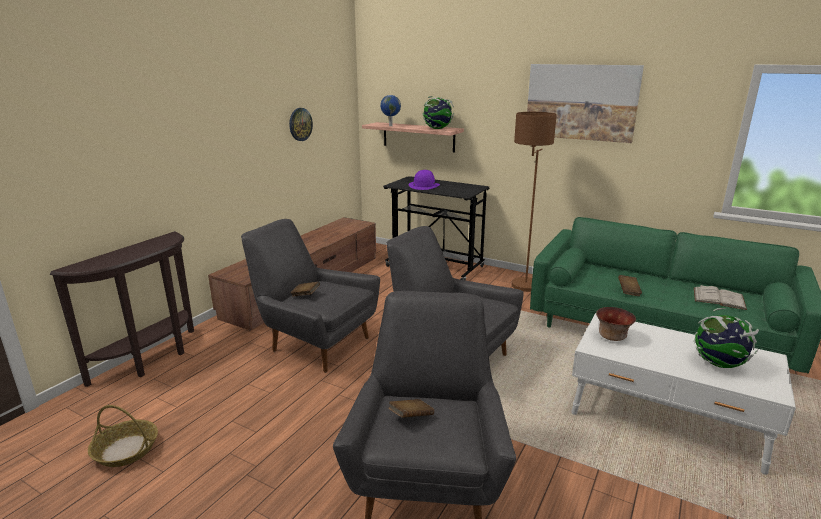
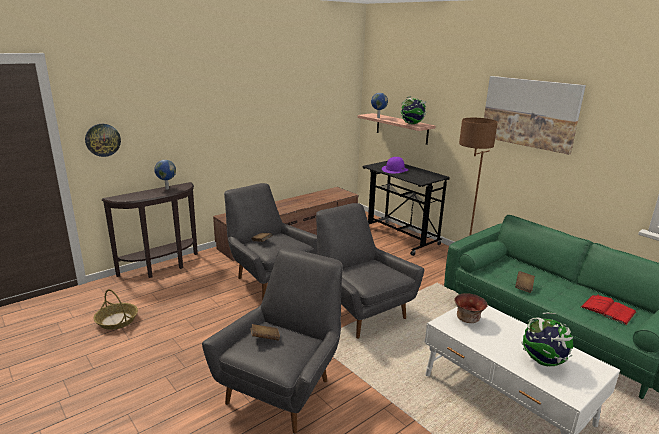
camera: 20 degrees right, 0 degrees up
(146, 244) = (166, 188): none -> globe
(300, 124) = (303, 111): wall clock -> wall clock (102, 140)
(719, 298) = (608, 309): white book -> red book

